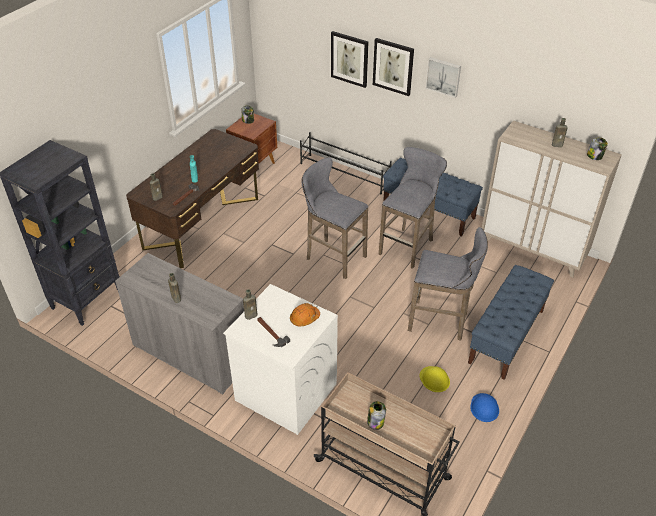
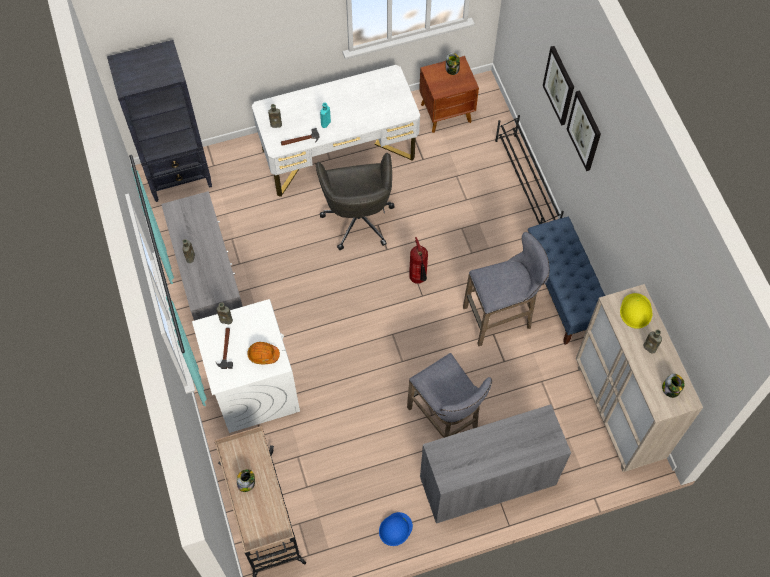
camera: 40 degrees right, 20 degrees up
(202, 223) = (338, 154): brown desk -> white desk
(254, 248) = (358, 218): none -> grey office chair
(333, 257) = (418, 279): grey stool -> fire extinguisher
(434, 379) = (382, 471): yellow hard hat -> yellow hard hat (636, 311)
(443, 76) = (613, 184): picture -> none
(506, 336) = (487, 481): blue bench -> grey cabinet

